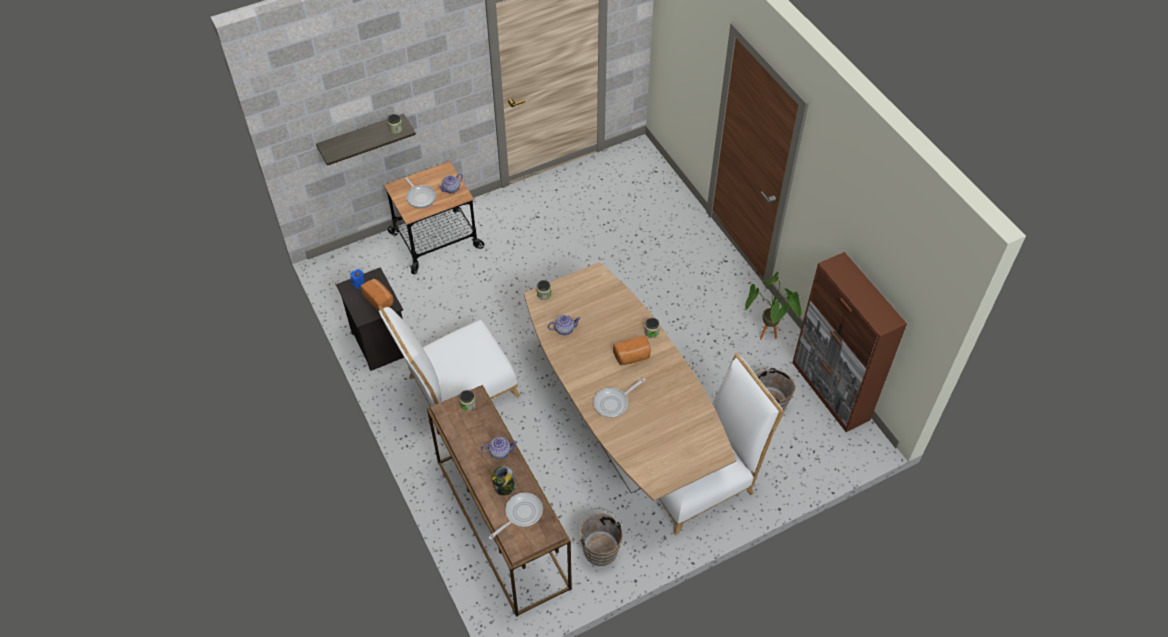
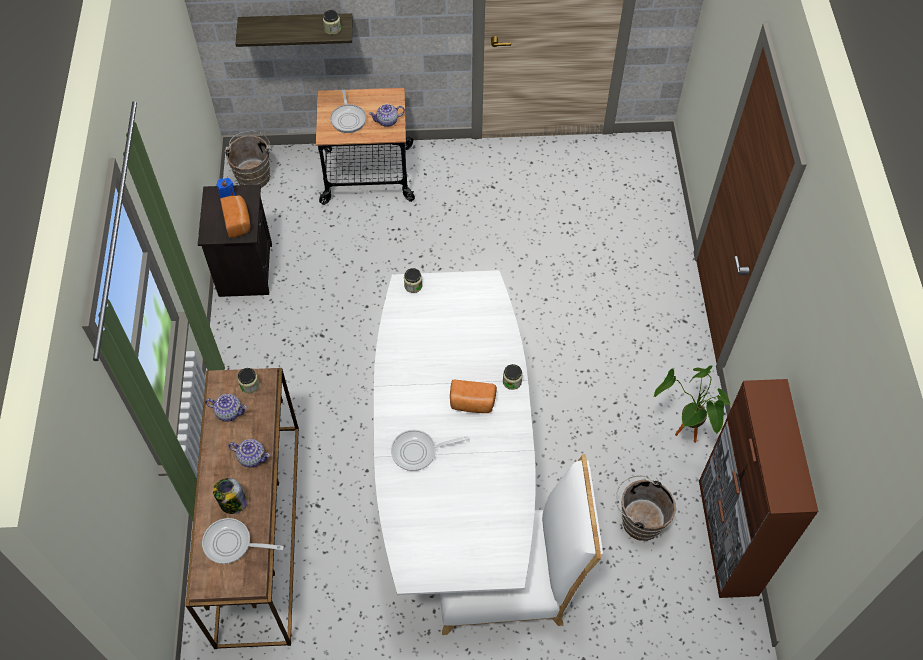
camera: 25 degrees right, 5 degrees up
(457, 389) = (296, 354): white chair -> none
(521, 514) = (232, 544): frying pan -> frying pan turned 150 degrees counterclockwise
(564, 329) = (412, 337): teapot -> teapot (229, 412)
(599, 548) = (348, 610): brown bucket -> brown bucket (254, 174)
(621, 425) = (453, 473): brown dining table -> white dining table

